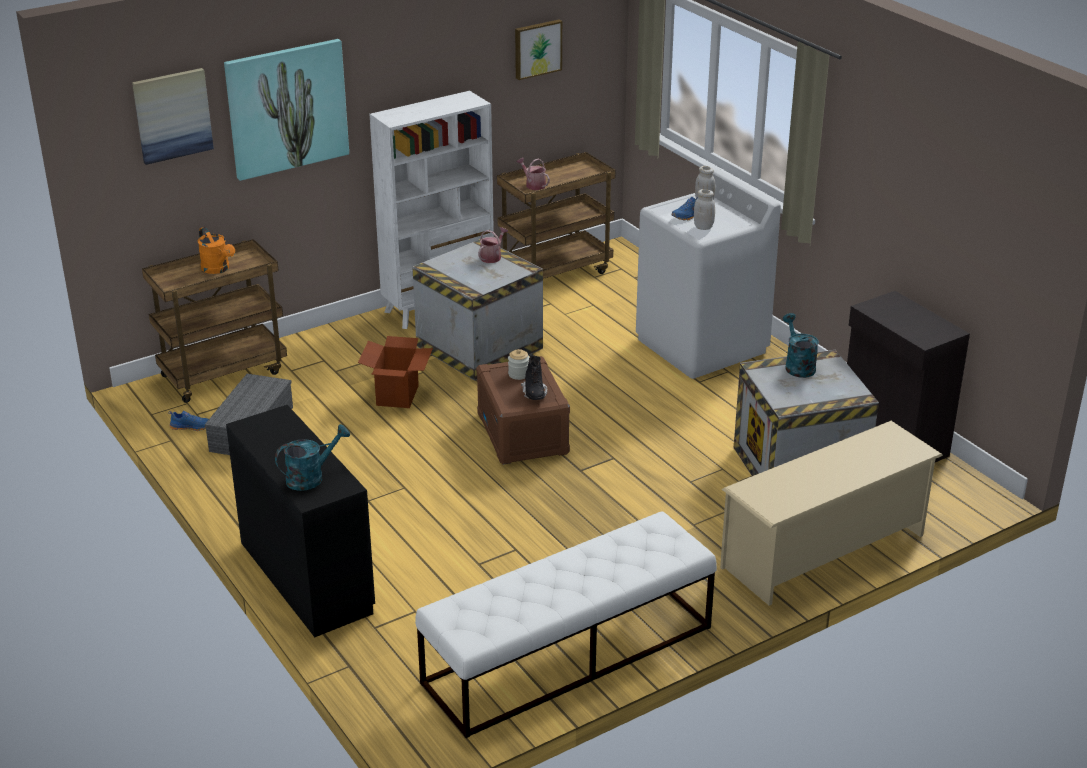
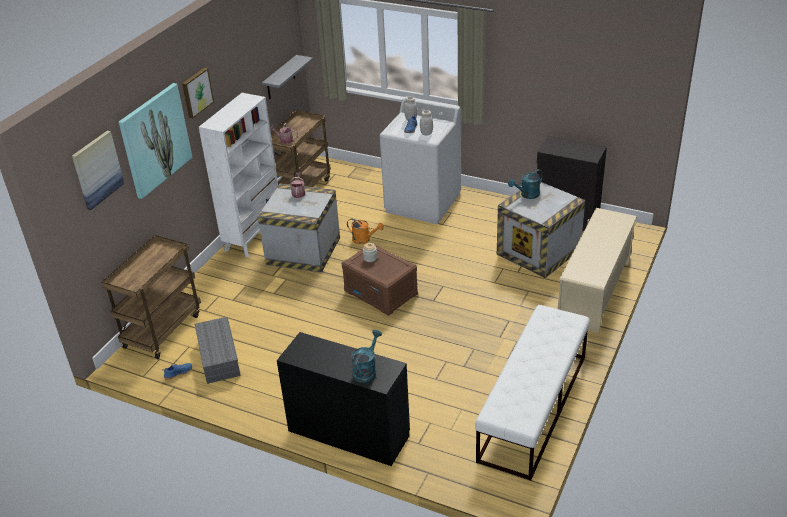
camera: 30 degrees left, 5 degrees up
(218, 269) = (149, 263): orange watering can -> orange watering can (364, 239)
(397, 395) = (286, 299): cardboard box -> none
(534, 394) = (391, 266): black boot -> none
(537, 48) = (264, 53): picture -> picture (196, 92)
(565, 95) = (280, 78): none -> grey shelf
(797, 365) = (527, 195): turquoise watering can -> turquoise watering can turned 75 degrees counterclockwise

